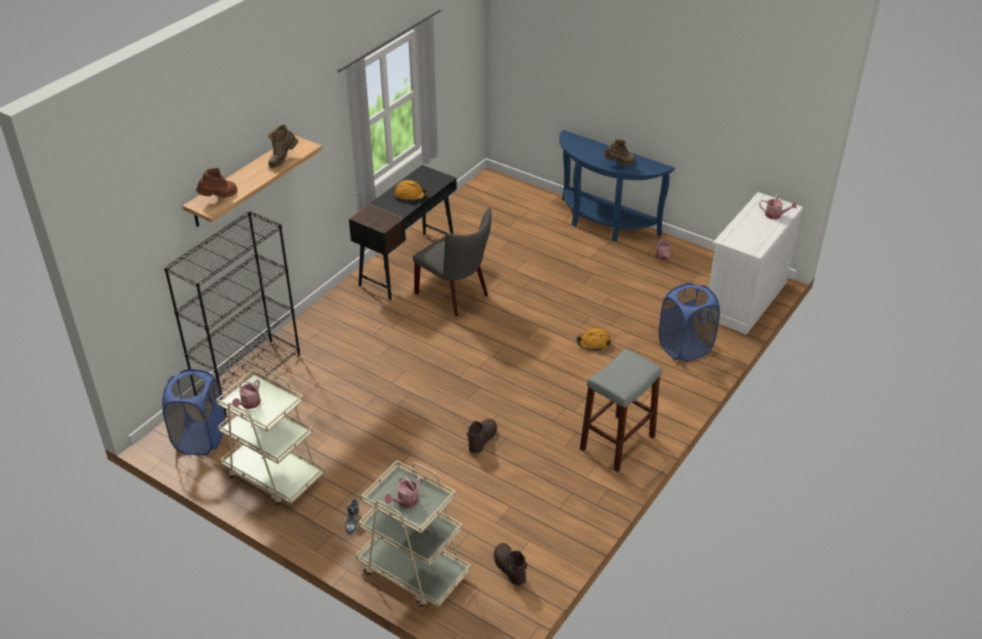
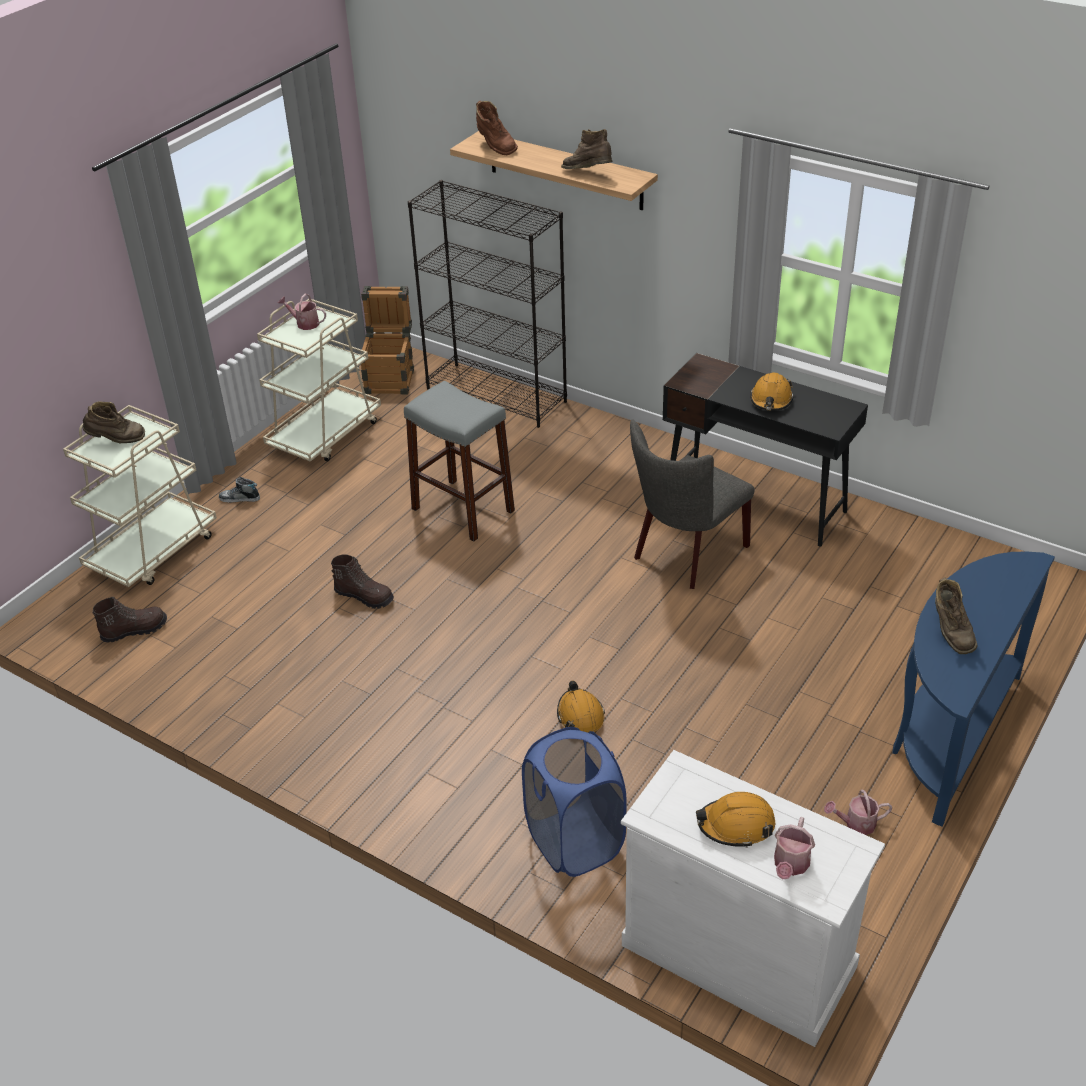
camera: 90 degrees right, 0 degrees up
(200, 438) = (391, 377): blue laundry basket -> crate
(405, 501) = (117, 441): watering can -> brown boot
(617, 443) = (342, 740): grey stool -> grey stool (462, 510)
(756, 227) = (736, 825): none -> orange hard hat

